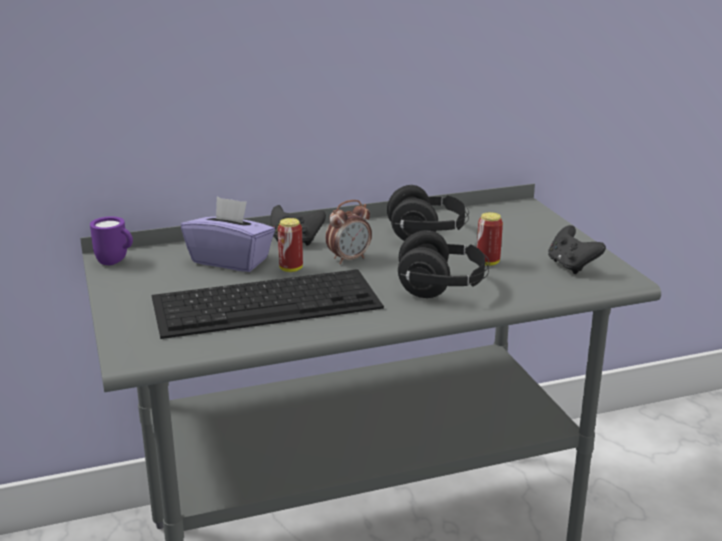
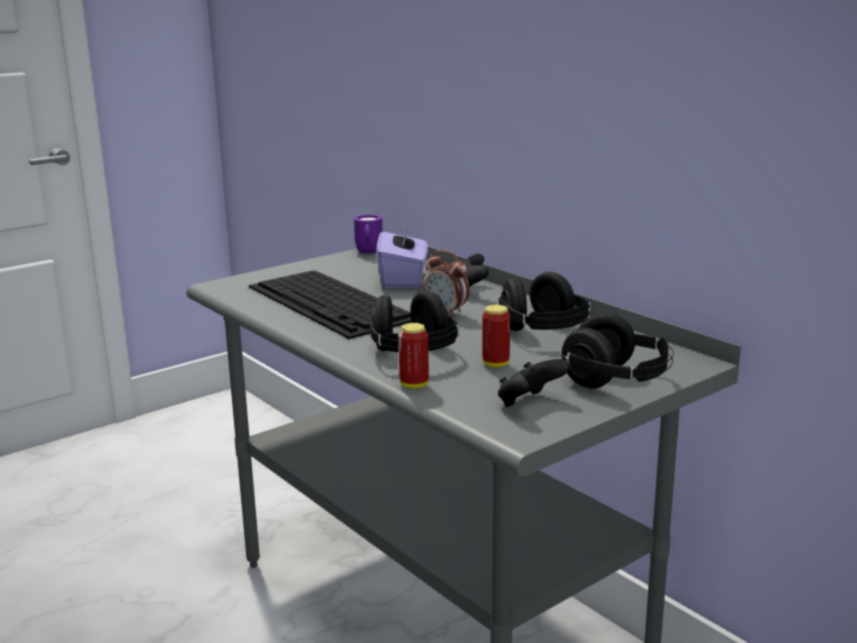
camera: 70 degrees right, 5 degrees down
(291, 269) = (404, 298): can -> can (414, 385)
(545, 233) = (617, 381): none -> black headphones

